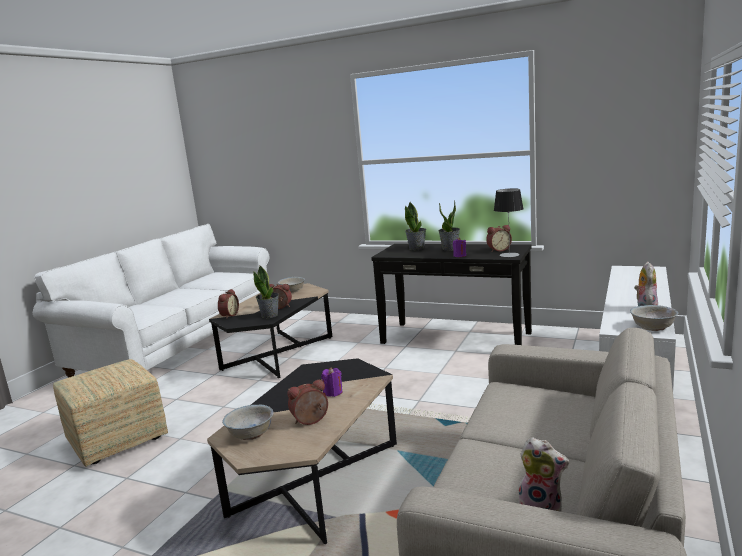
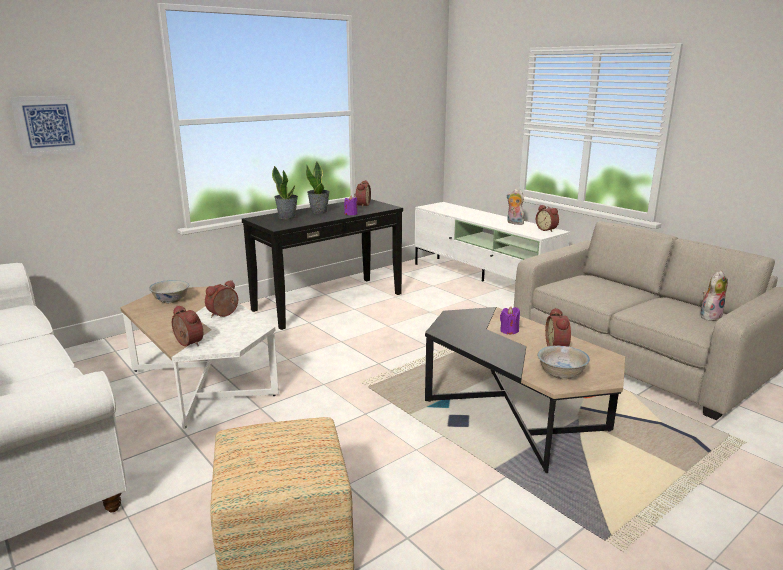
camera: 65 degrees left, 5 degrees up
(270, 315) = (242, 323): potted plant -> none
(278, 353) = (202, 383): black coffee table -> white coffee table
(286, 164) = (48, 125): none -> picture
(509, 255) = (384, 206): table lamp -> none
(653, 327) = (547, 229): white bowl -> alarm clock

